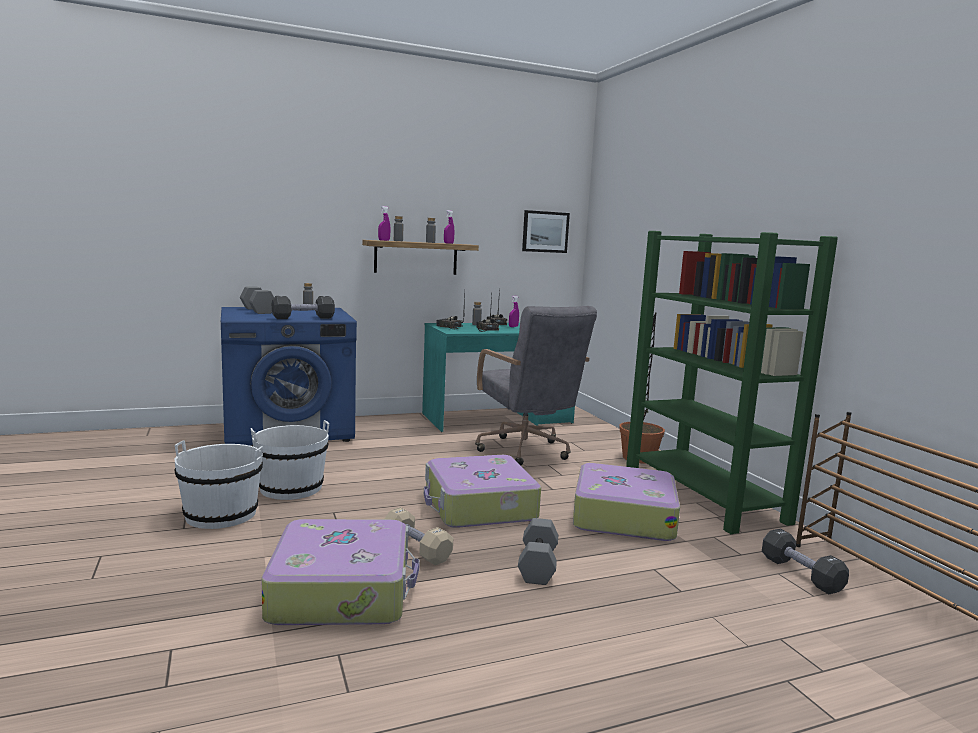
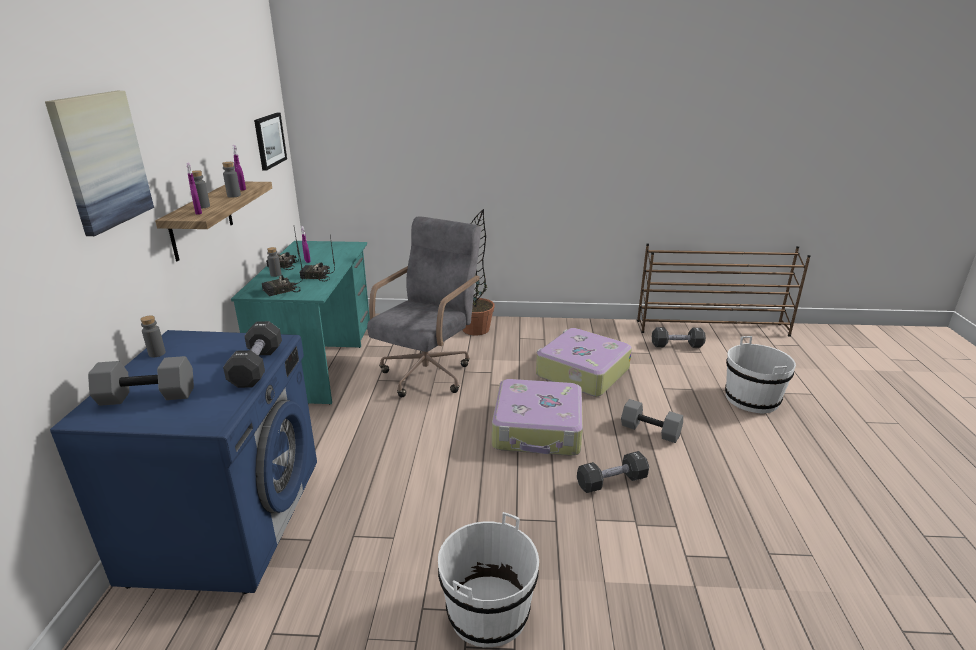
camera: 65 degrees left, 15 degrees up
(291, 488) = (435, 543): white bucket -> white bucket (751, 399)
(327, 191) = (101, 161): none -> picture
(342, 590) = (675, 537): suitcase -> none
(416, 549) = (611, 482): beige dumbbell -> black dumbbell
(526, 453) = (429, 373): grey office chair -> grey office chair turned 60 degrees counterclockwise
(703, 495) = (558, 331): green bookcase -> none

